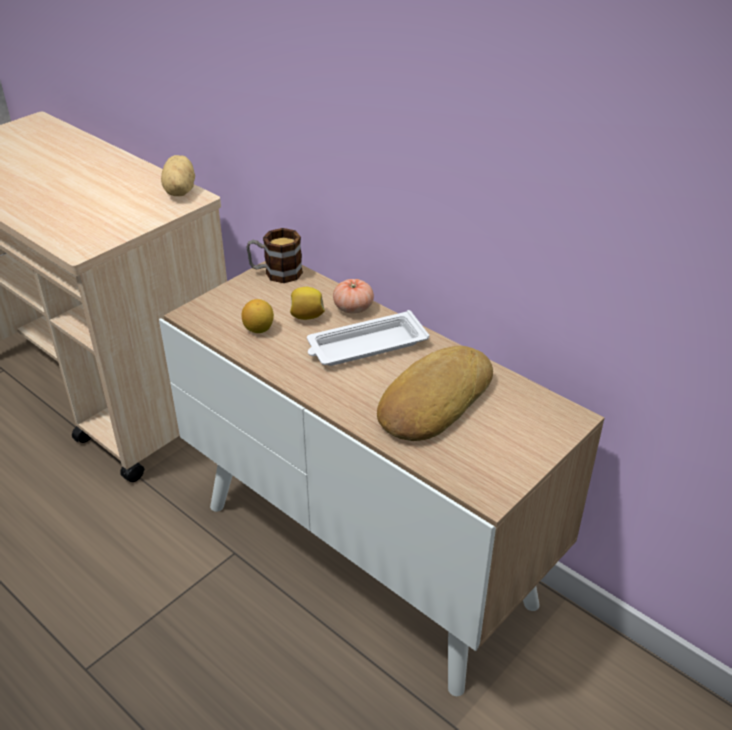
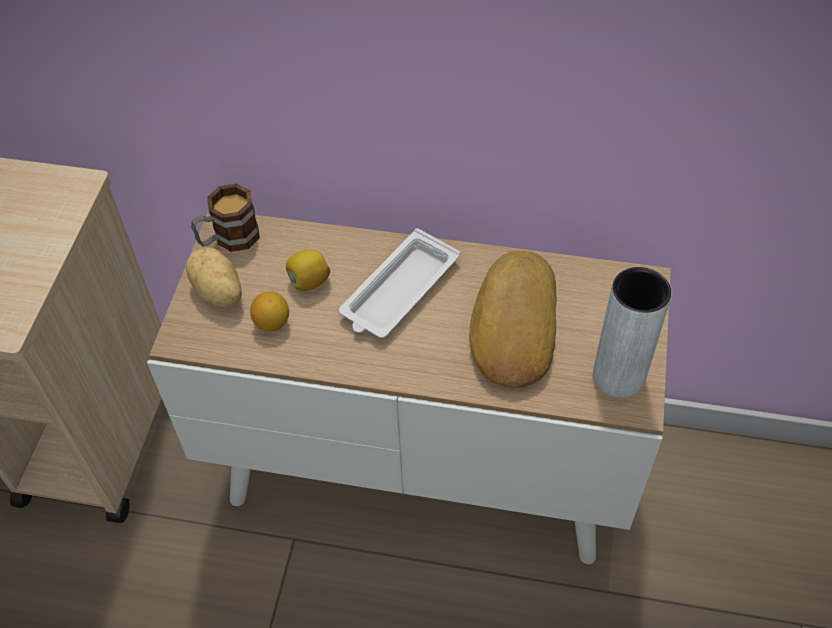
camera: 30 degrees left, 15 degrees up
(178, 192) = (48, 185): potato -> potato (217, 293)
(353, 308) = (349, 248): tomato -> none
(491, 468) = (618, 376): none -> grey vase

